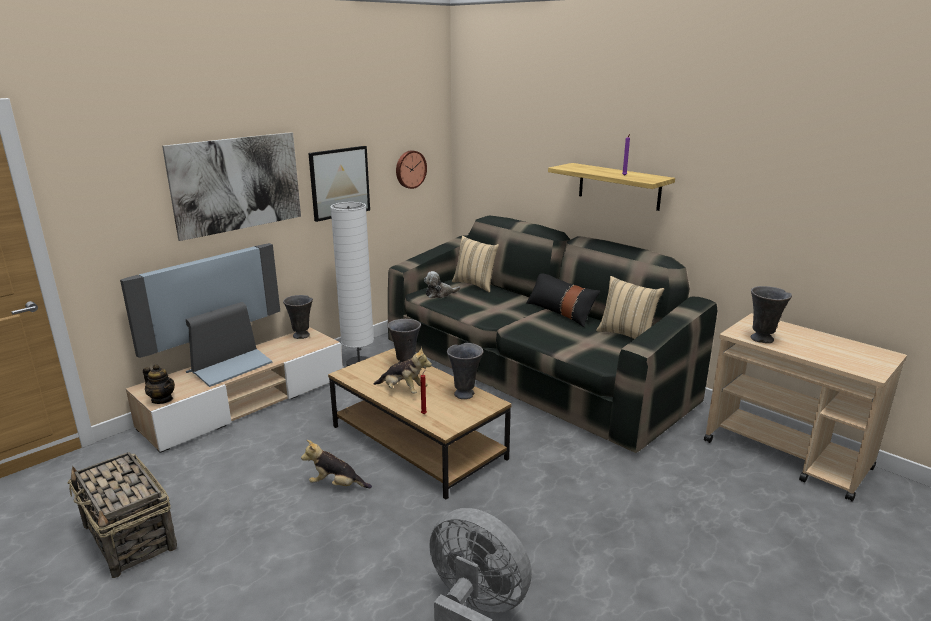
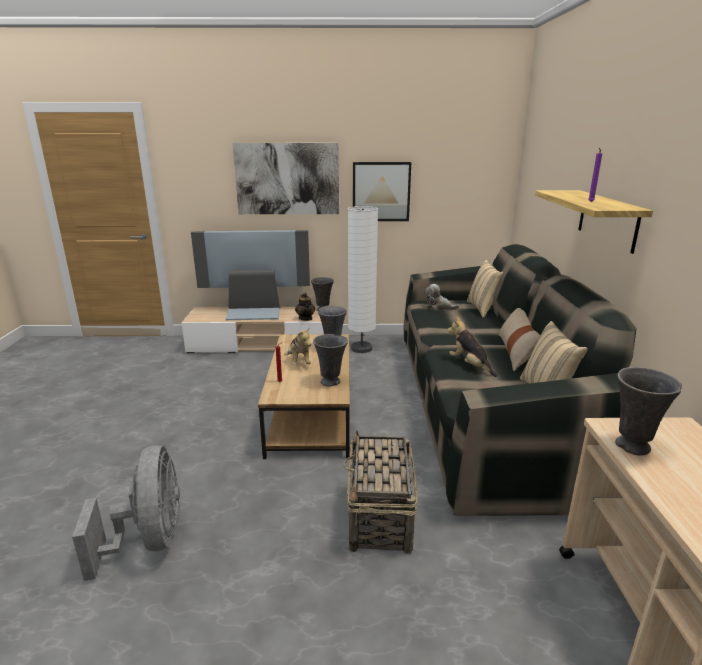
camera: 45 degrees right, 0 degrees up
(130, 538) = (109, 387): basket -> basket (379, 517)
(162, 399) = (196, 318): teapot -> teapot (305, 318)
(336, 485) = (225, 413): plush toy -> plush toy (470, 365)
(410, 169) = (461, 190): wall clock -> none
(560, 312) = (516, 352): black pillow -> beige pillow

